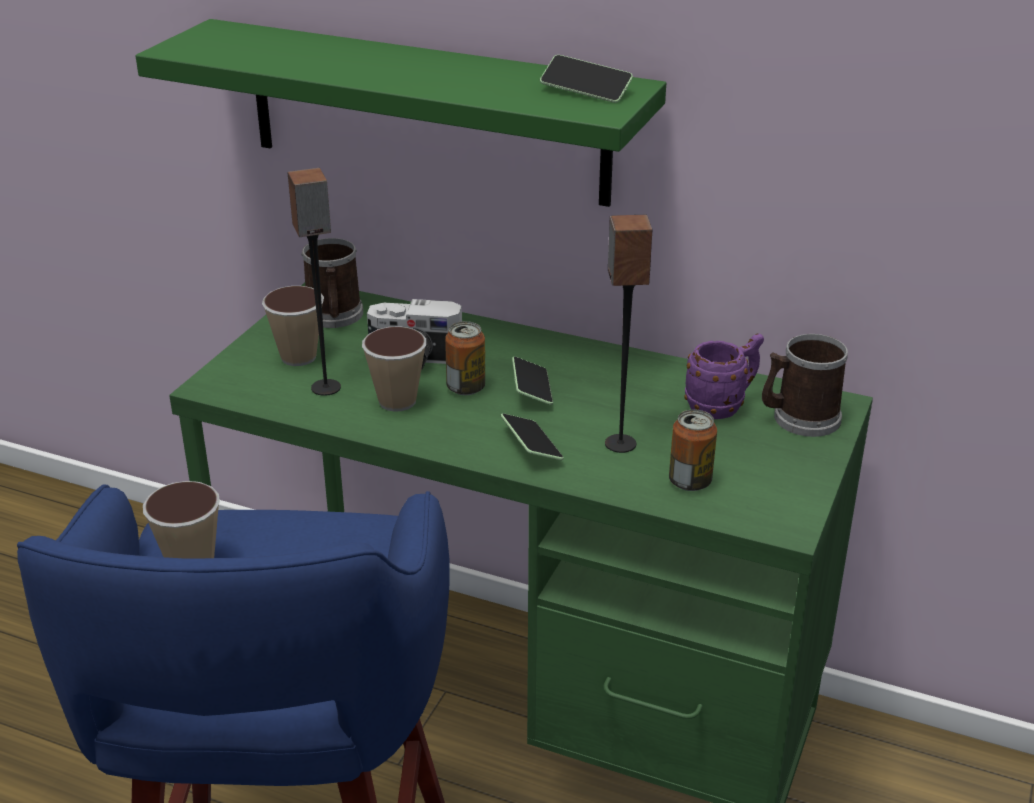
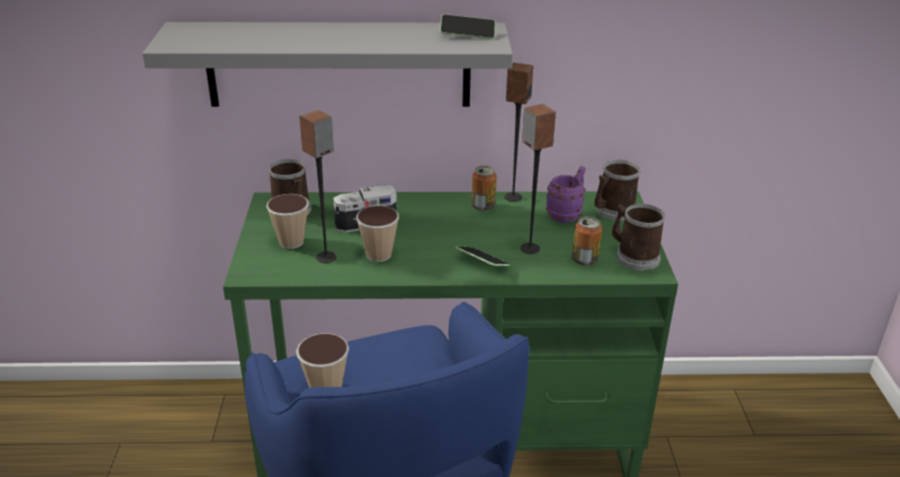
camera: 25 degrees left, 0 degrees up
(426, 112) = (338, 64): green shelf -> grey shelf
(466, 388) = (414, 237): can -> can (483, 206)
(532, 390) = (454, 229): phone -> none
(659, 362) = (512, 197): none -> speaker
(774, 494) = (633, 256): none -> mug

